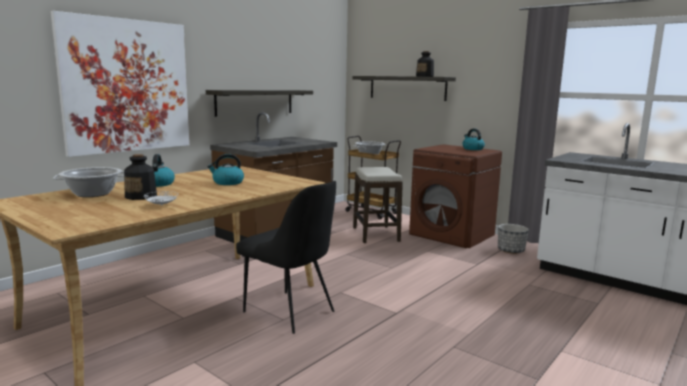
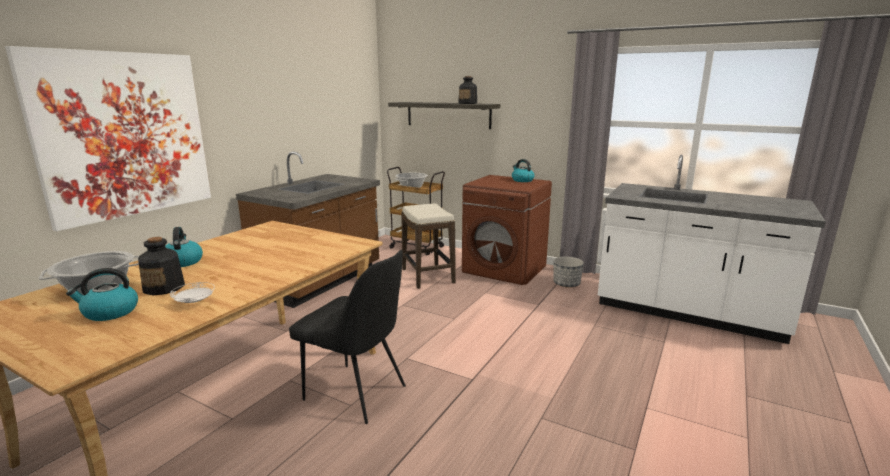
camera: 10 degrees left, 5 degrees up
(227, 182) = (269, 252): kettle -> kettle (110, 312)
(255, 102) = (283, 139): shelf -> none

